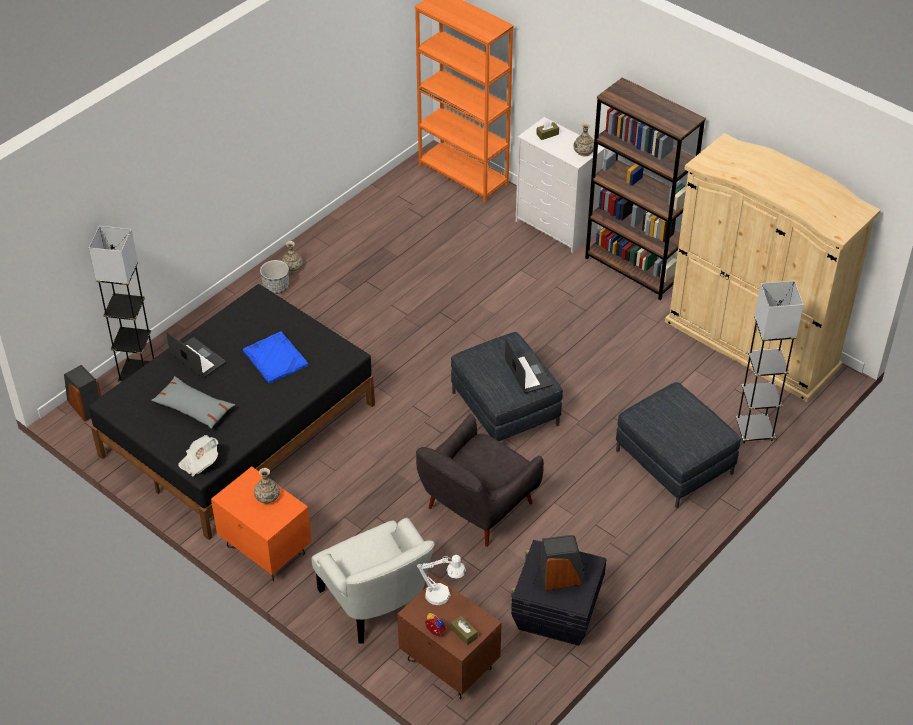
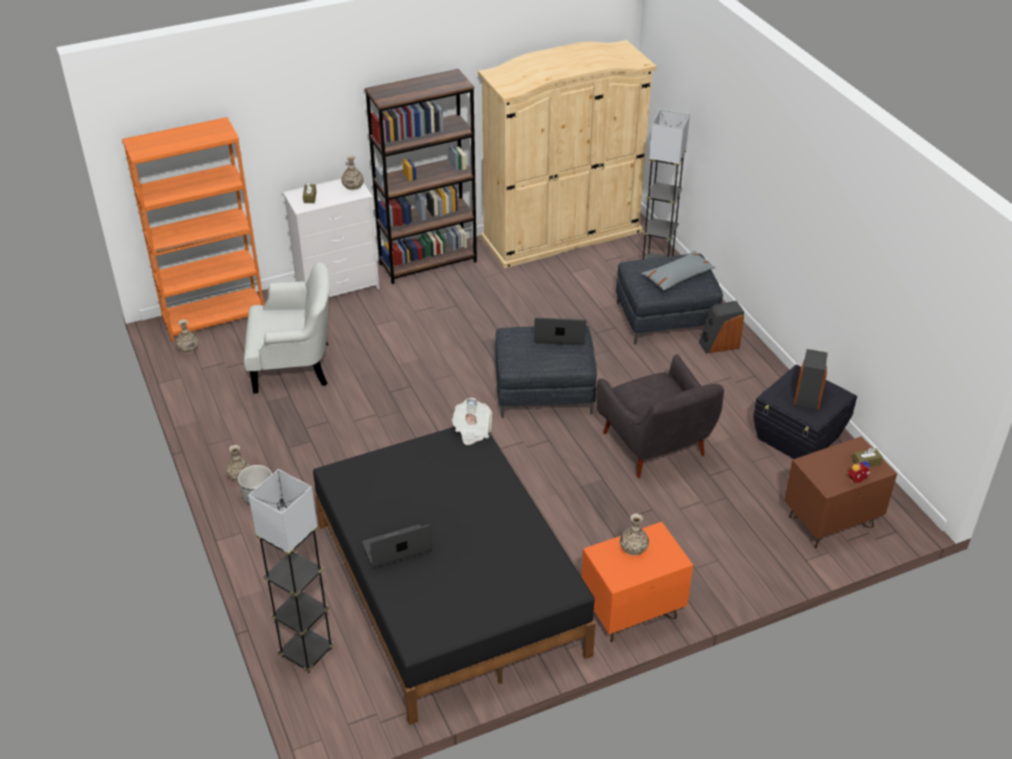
camera: 65 degrees left, 5 degrees down
(85, 406) = (320, 717): speaker -> speaker (719, 344)
(193, 408) = (471, 571): grey pillow -> grey pillow (678, 277)
(199, 463) = (557, 588): newspaper -> newspaper (472, 430)
(275, 358) = (438, 486): blue tray -> none
(376, 601) = (735, 549): white armchair -> white armchair (294, 365)
(416, 178) = (188, 348): none -> vase
(443, 596) = (817, 462): white table lamp -> none

